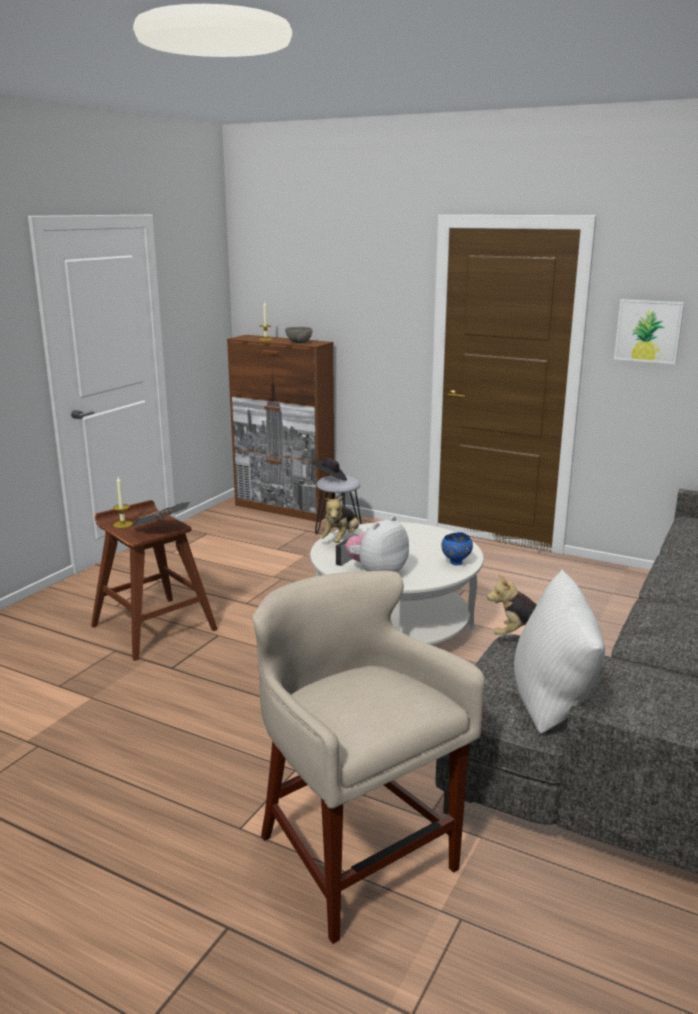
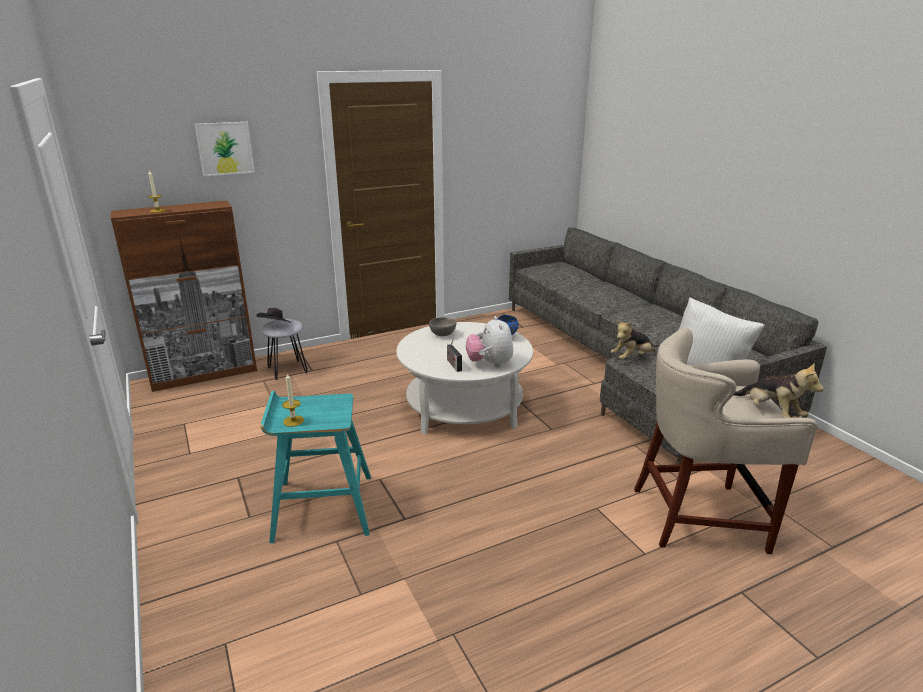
camera: 55 degrees left, 5 degrees up
(153, 627) = (322, 507): brown stool -> turquoise stool
(161, 530) = (336, 407): newspaper -> none
(299, 342) = (203, 206): grey bowl -> grey bowl (443, 335)
(341, 540) = (417, 357): plush toy -> plush toy (771, 412)
(648, 331) = (481, 151): picture -> picture (225, 148)

